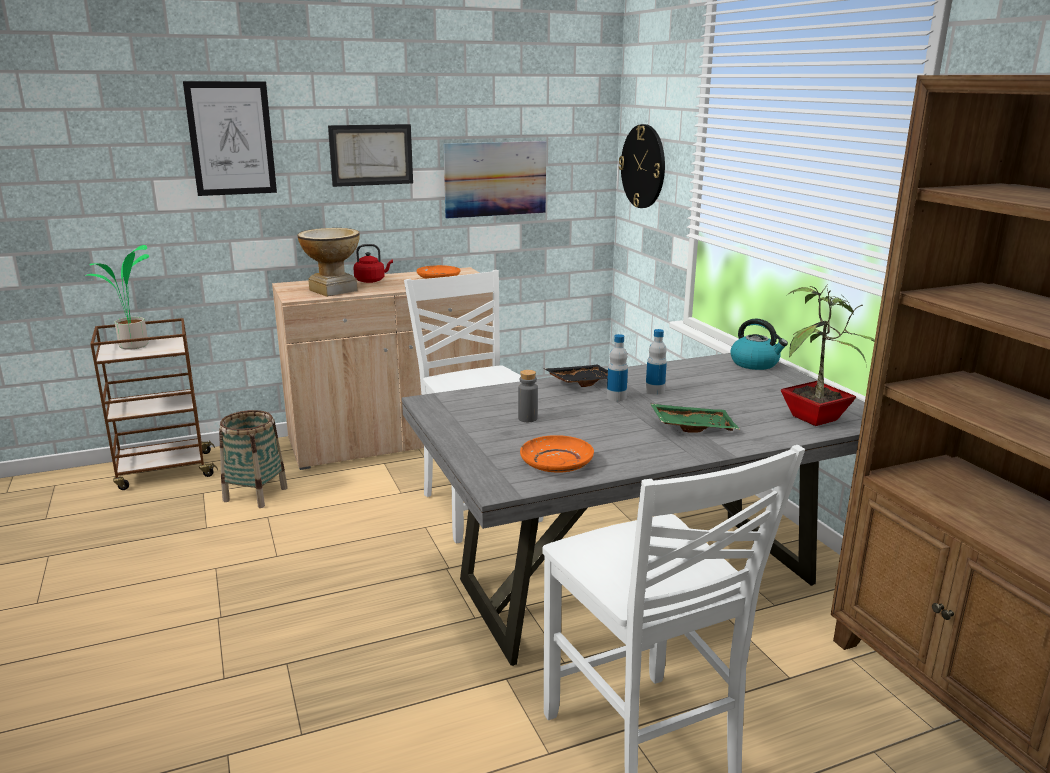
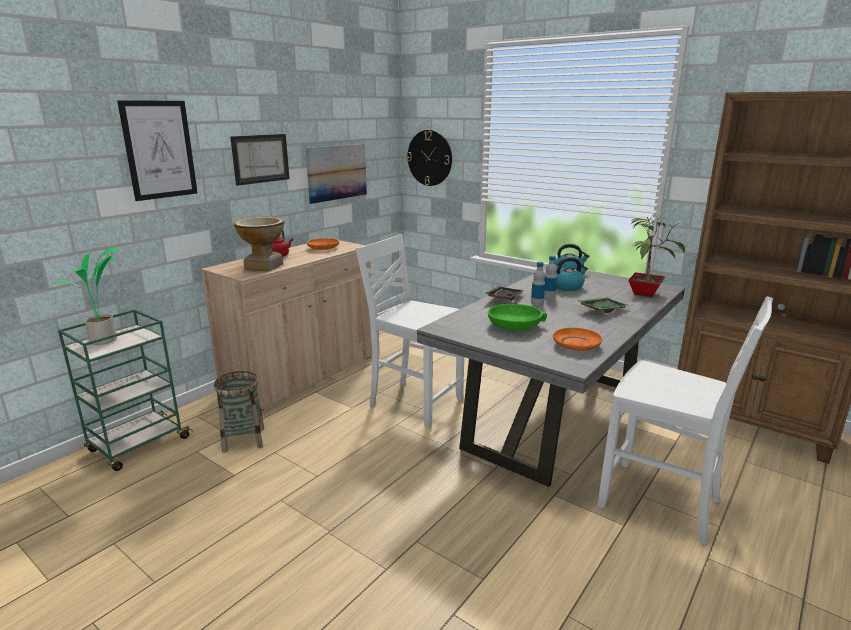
camera: 30 degrees left, 0 degrees up
(164, 471) = (138, 445): brown cart -> green cart
(527, 418) = (514, 325): grey bottle -> green bowl
(706, 385) = (567, 287): none -> kettle

